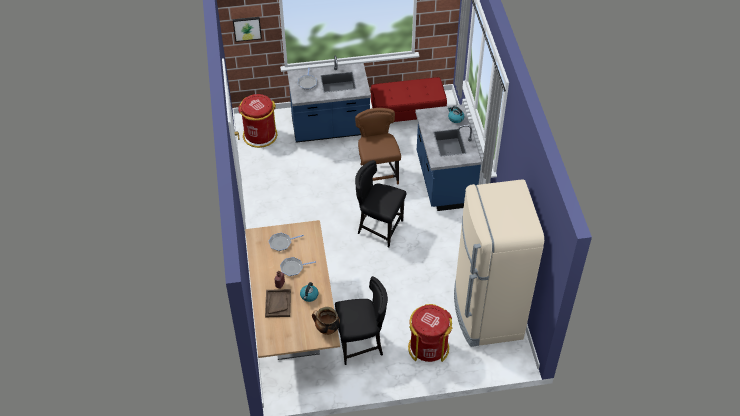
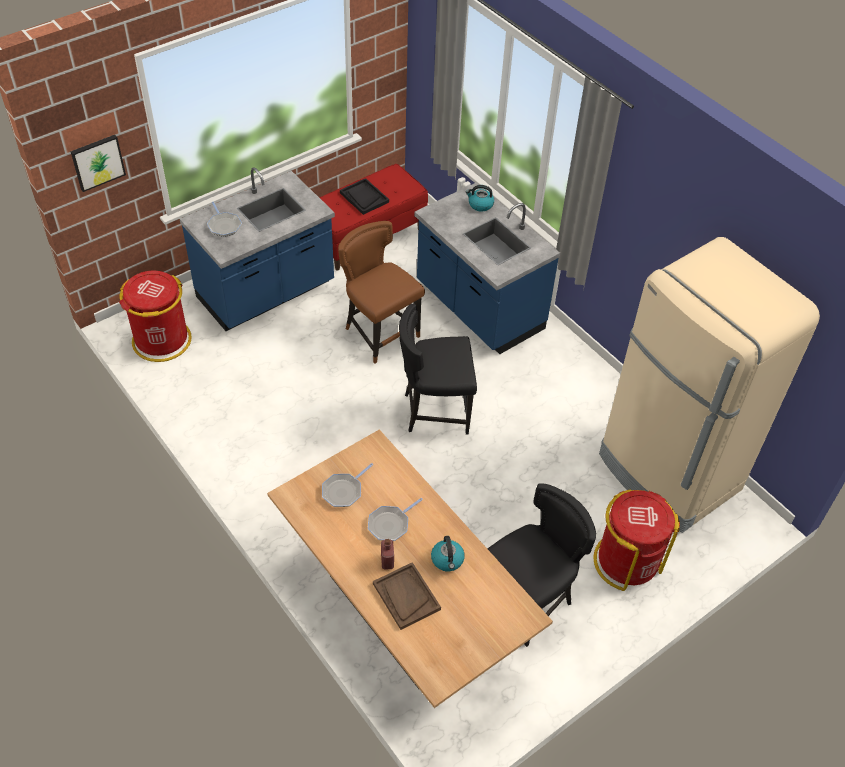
camera: 30 degrees left, 0 degrees up
(327, 329) = (514, 604): cooking pot -> none
(406, 91) = (364, 197): none -> black tray

